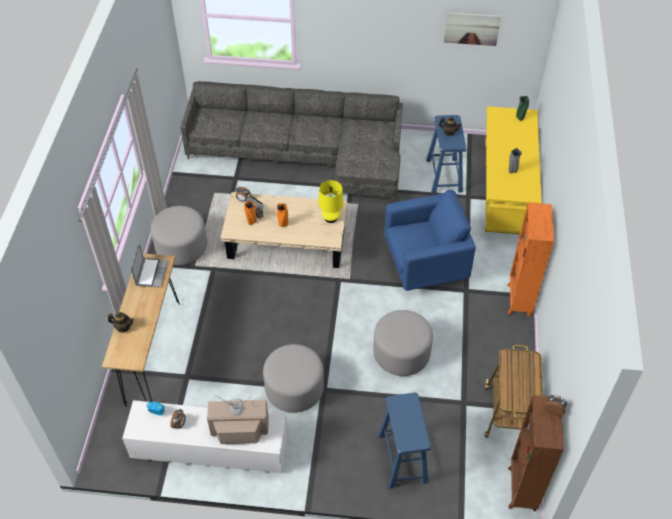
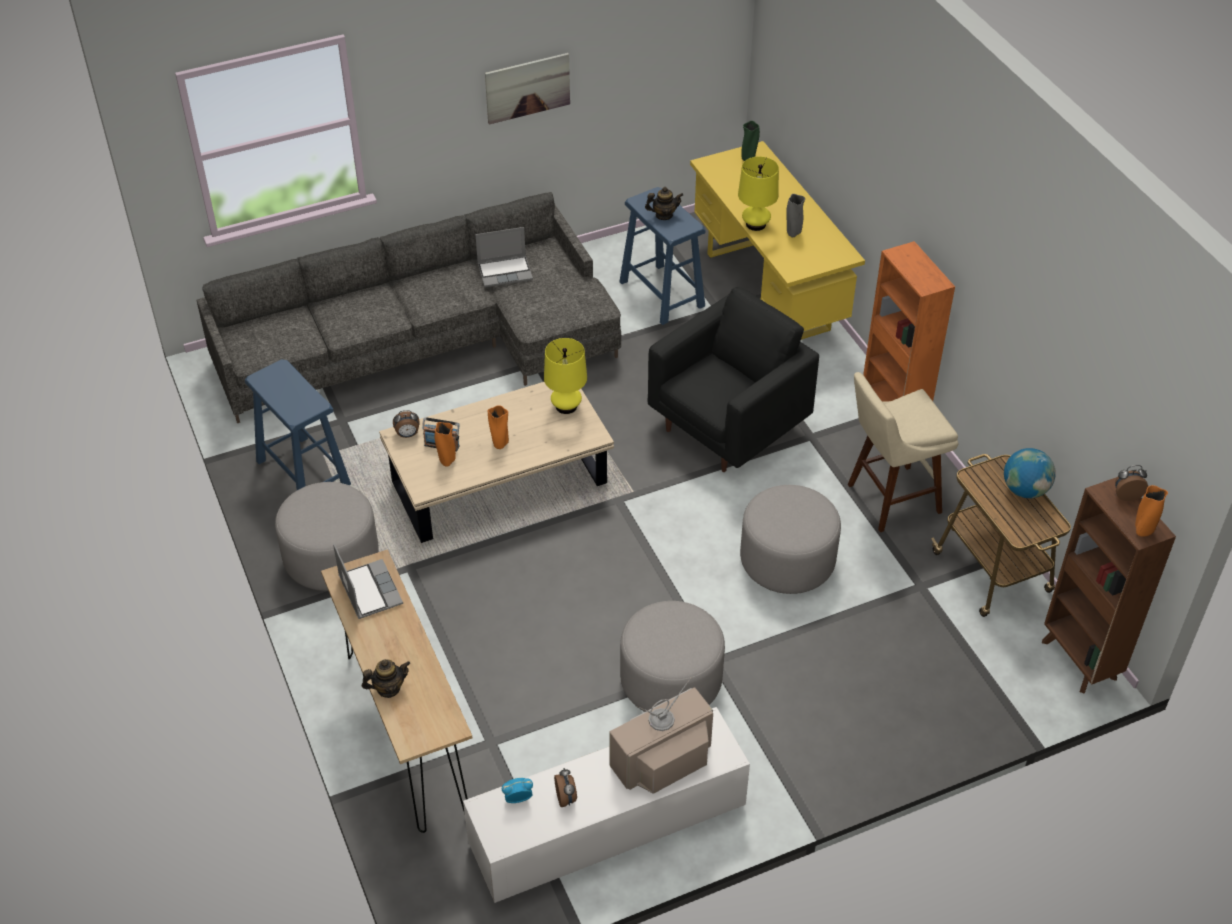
camera: 30 degrees left, 5 degrees down
(354, 131) = (505, 272): none -> laptop
(402, 458) = (896, 699): blue stool -> blue stool (303, 472)
(425, 265) = (728, 427): blue armchair -> black armchair
(471, 28) = (637, 43): picture -> picture (527, 88)
(482, 346) = (888, 500): none -> beige stool
(495, 157) = (755, 224): none -> yellow table lamp
(532, 377) = (1025, 490): none -> globe
(546, 436) = (1143, 531): none -> orange vase

